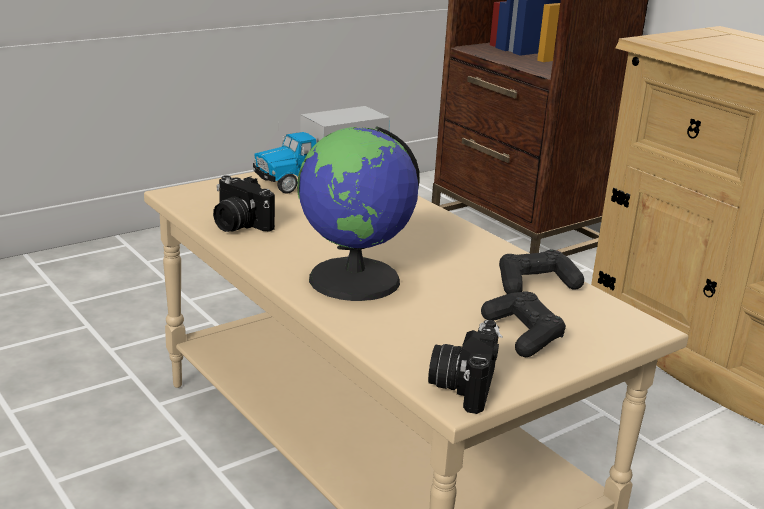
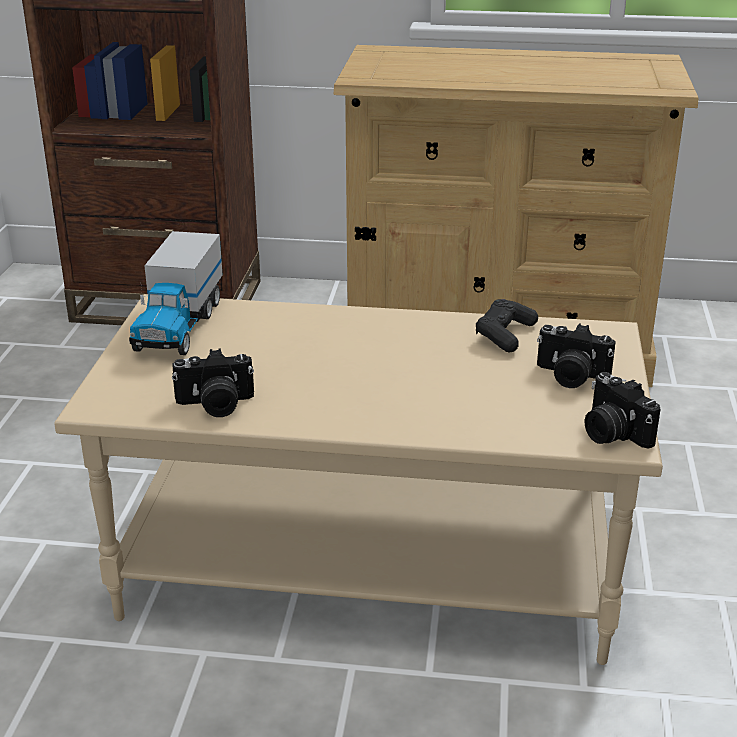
camera: 45 degrees left, 5 degrees up
(355, 280) = (401, 399): globe -> none
(522, 334) = (570, 376): black game controller -> camera

